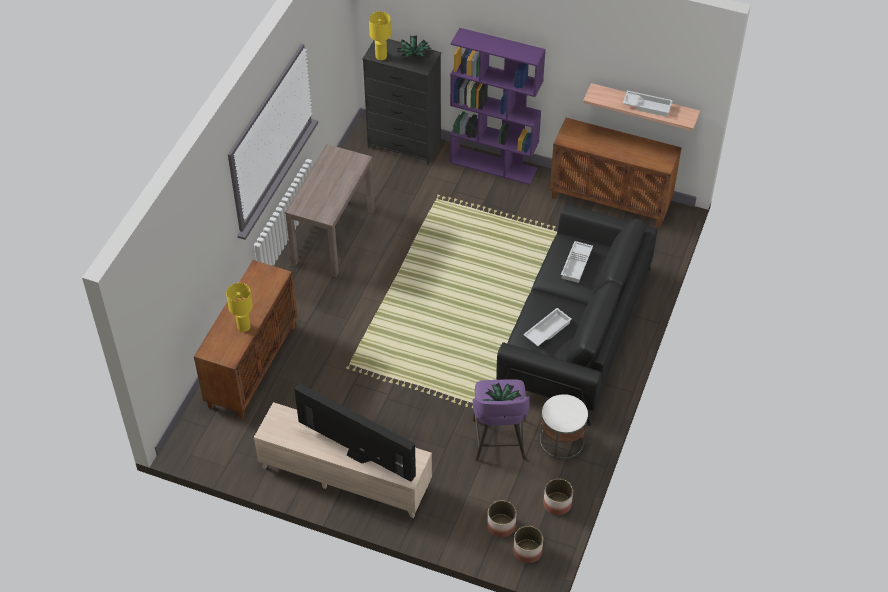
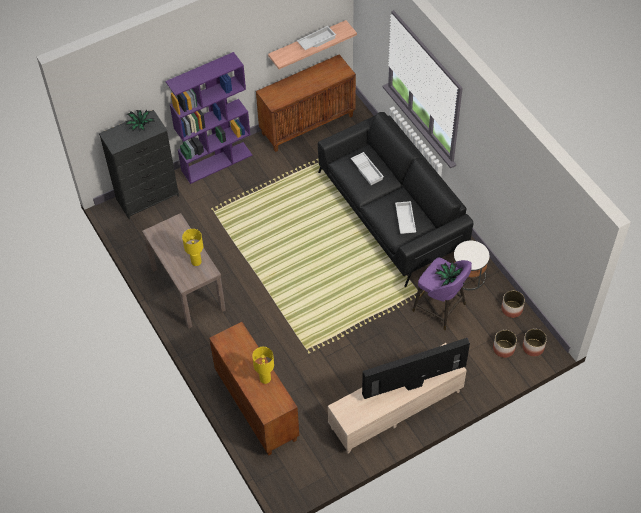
camera: 50 degrees left, 5 degrees up
(381, 57) = (122, 143): yellow table lamp -> yellow table lamp (196, 262)

